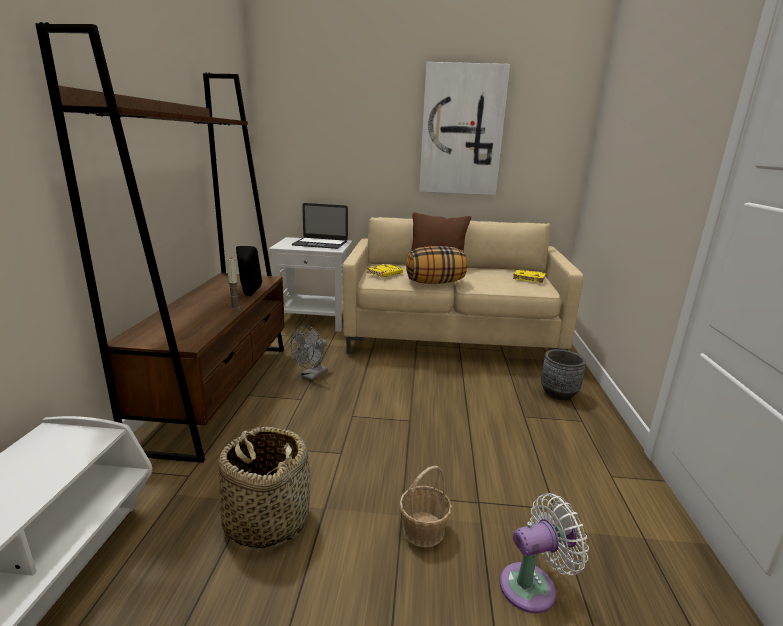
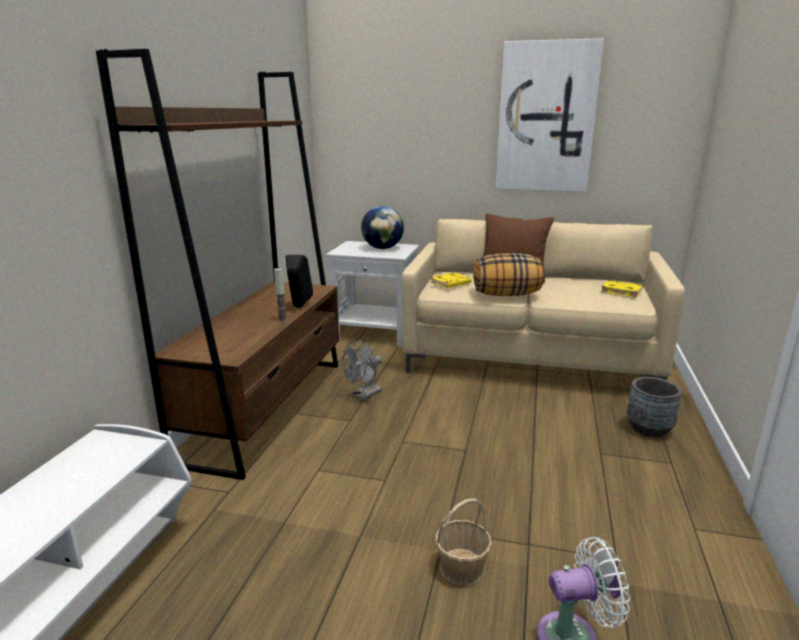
camera: 10 degrees right, 0 degrees up
(266, 519) = (300, 542): basket -> none
(320, 243) = (382, 248): laptop -> globe

